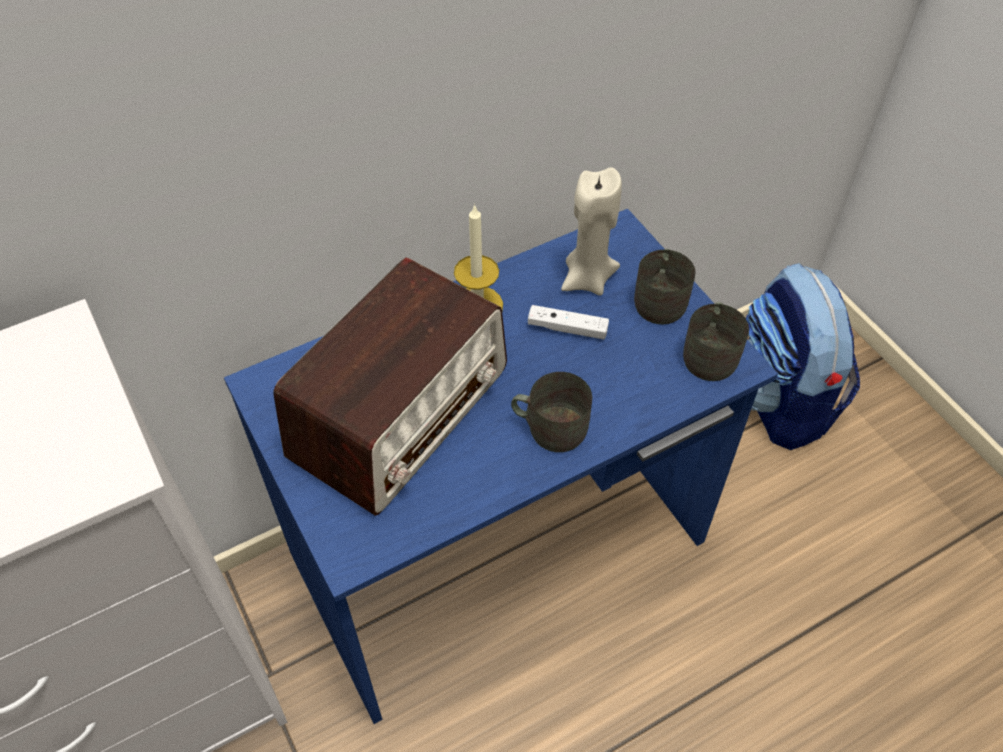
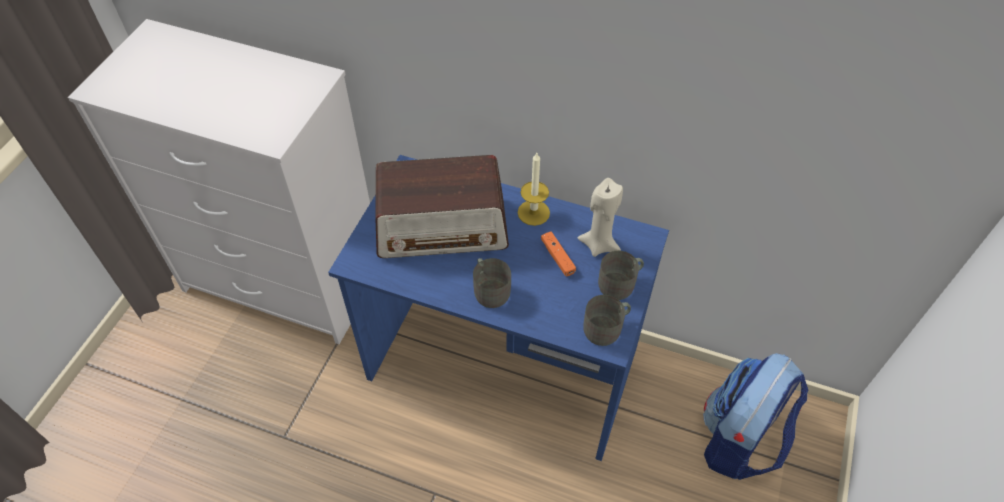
camera: 50 degrees right, 0 degrees up
(567, 328) = (557, 257): white game controller -> orange game controller

